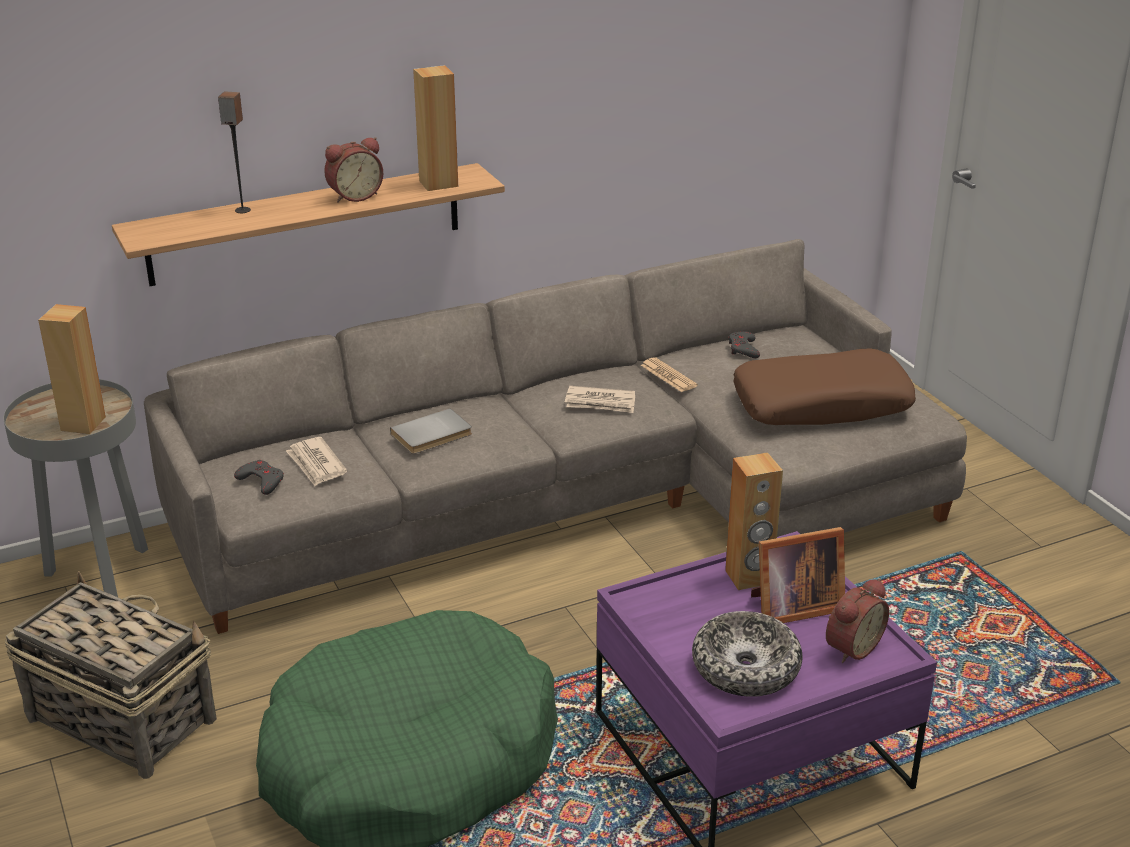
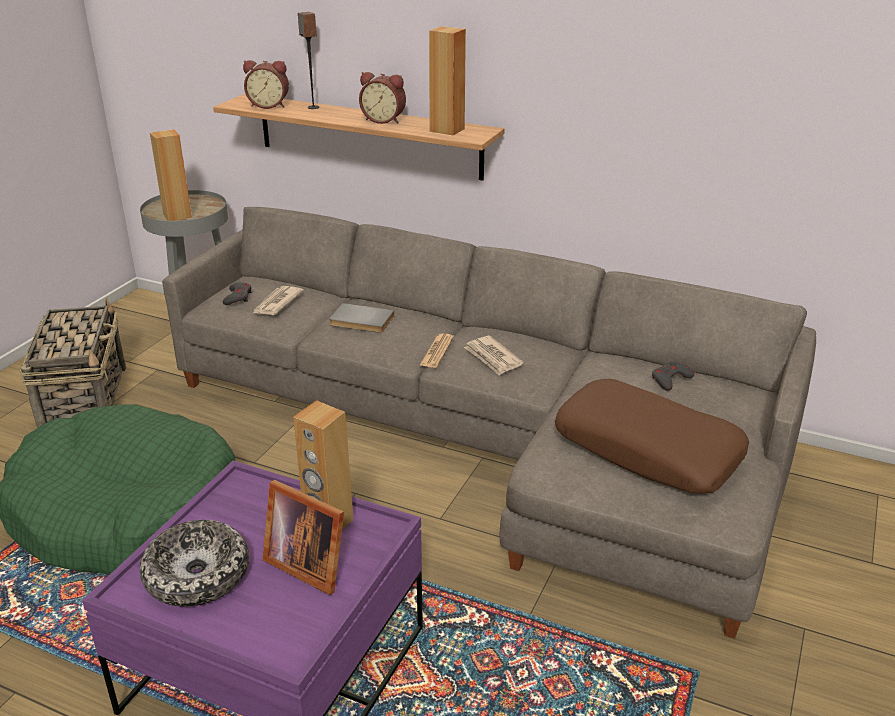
camera: 50 degrees right, 0 degrees up
(668, 376) = (578, 367): newspaper -> newspaper (437, 351)
(850, 647) = (279, 621): alarm clock -> alarm clock (269, 105)

